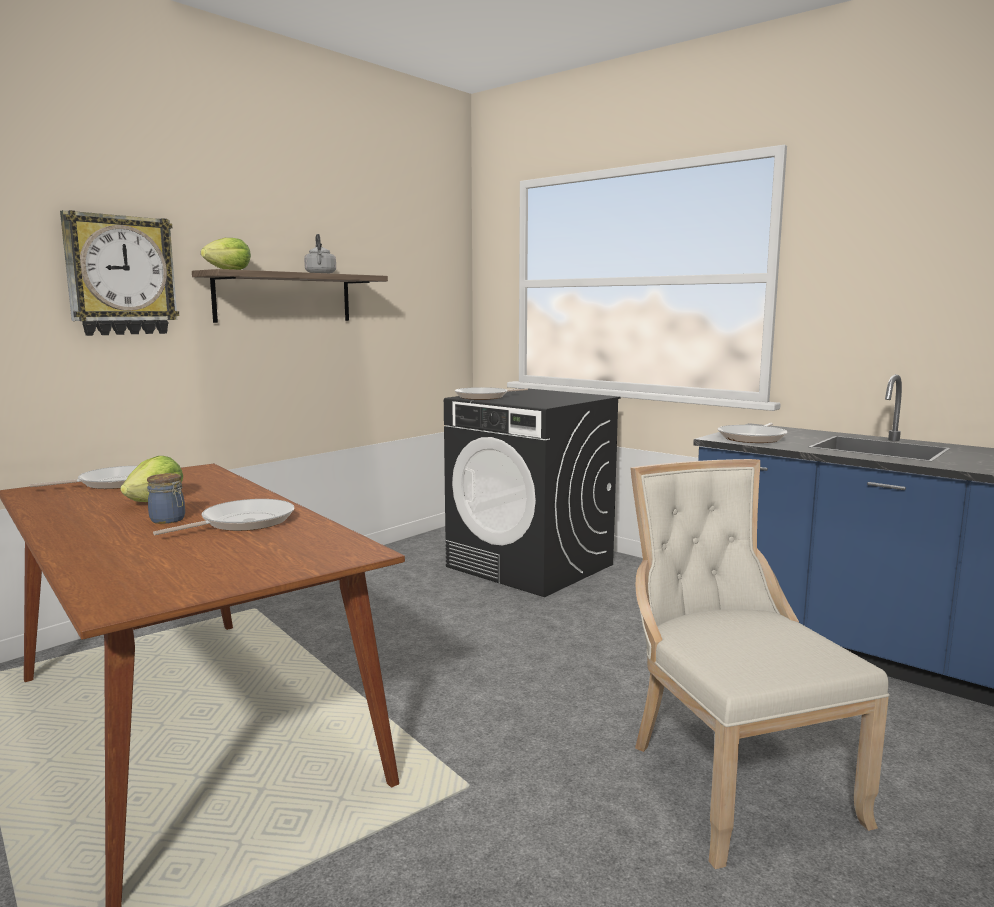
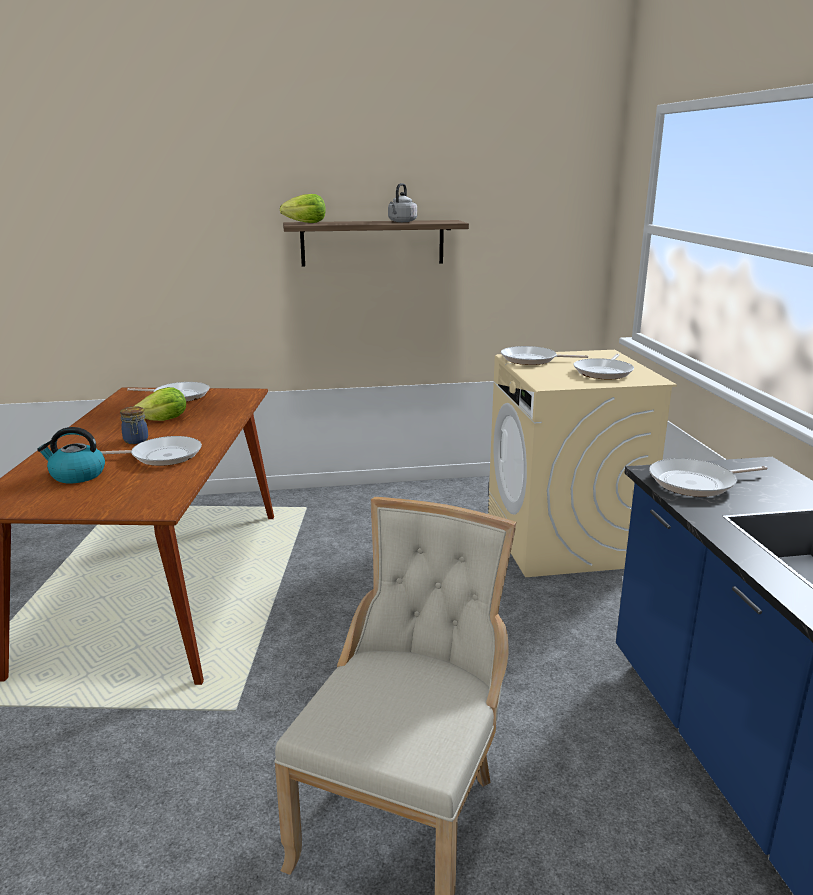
camera: 40 degrees right, 10 degrees up
(120, 276) = (223, 229): wall clock -> none
(173, 557) = (77, 475): none -> kettle
(531, 566) = (563, 540): black washing machine -> beige washing machine
(557, 396) = (604, 372): none -> frying pan

